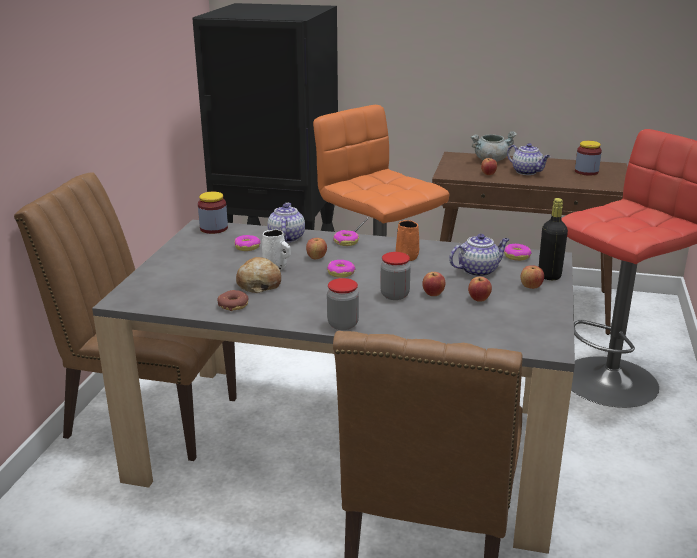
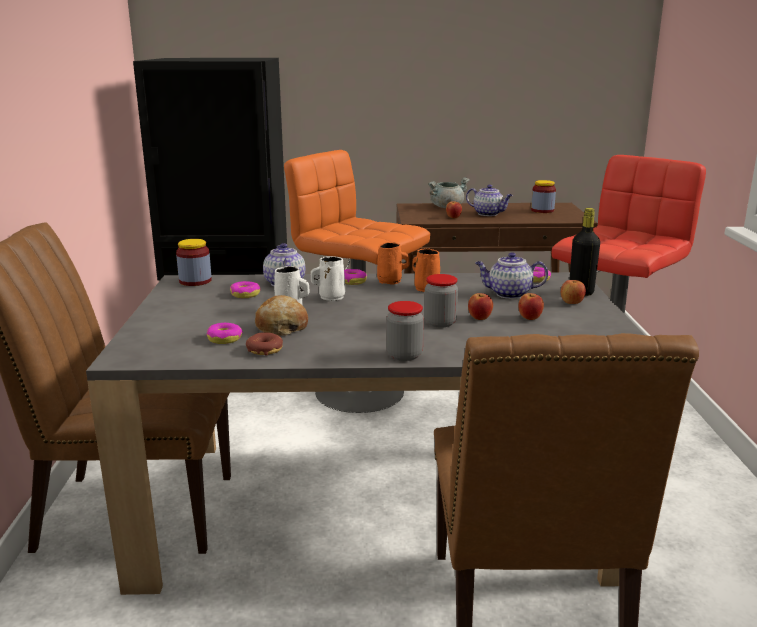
camera: 15 degrees left, 5 degrees down
(316, 257) = (330, 297): apple -> white mug
(341, 273) = (367, 308): donut -> donut (225, 339)
(380, 245) = (391, 281): none -> orange mug
(478, 270) = (508, 294): teapot -> teapot turned 135 degrees counterclockwise

